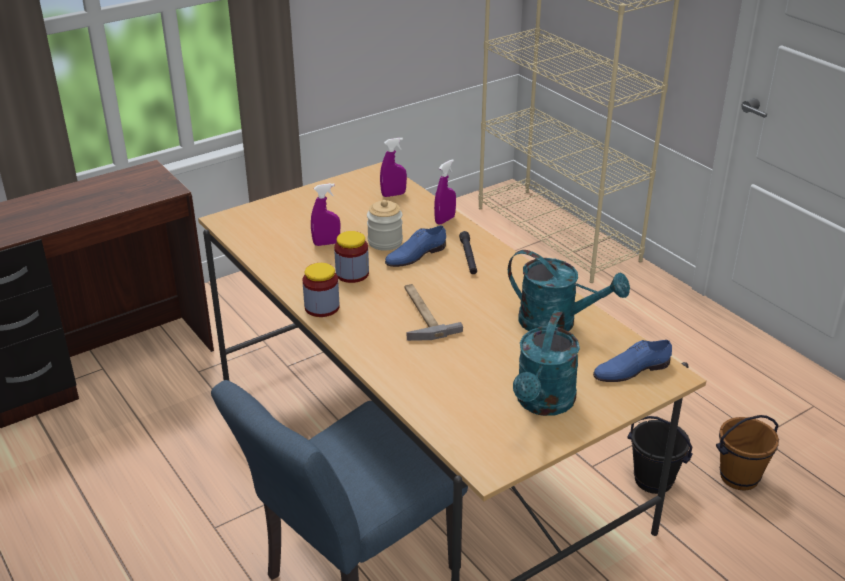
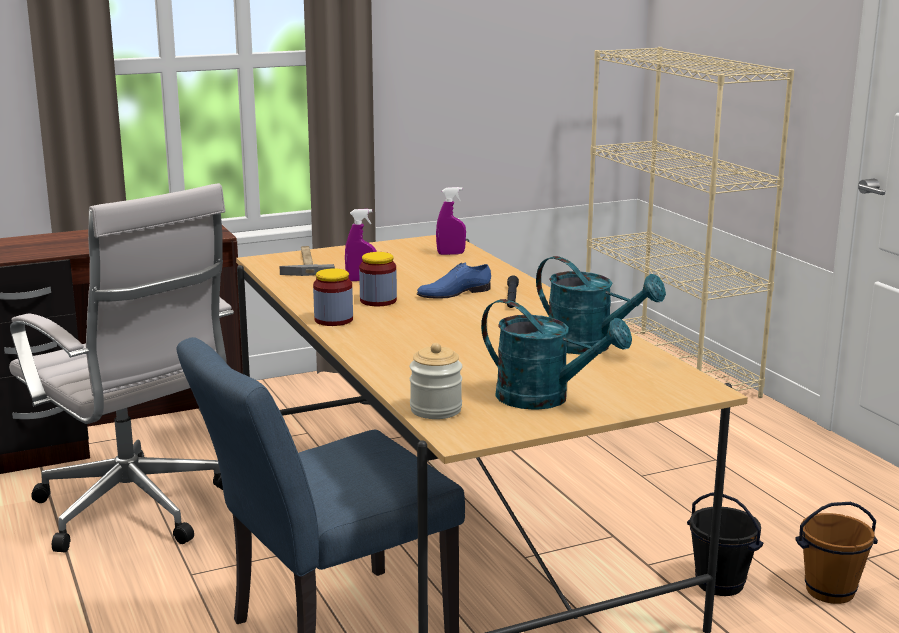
camera: 10 degrees right, 15 degrees down
(143, 460) = (136, 512): none -> white office chair
(385, 242) = (425, 283): jar -> jar (436, 409)
(421, 313) = (439, 330): hammer -> hammer (305, 263)
(445, 220) = (498, 272): purple spray bottle -> none
(543, 404) = (545, 399): turquoise watering can -> turquoise watering can turned 90 degrees counterclockwise
(631, 369) = (660, 382): blue shoe -> none

